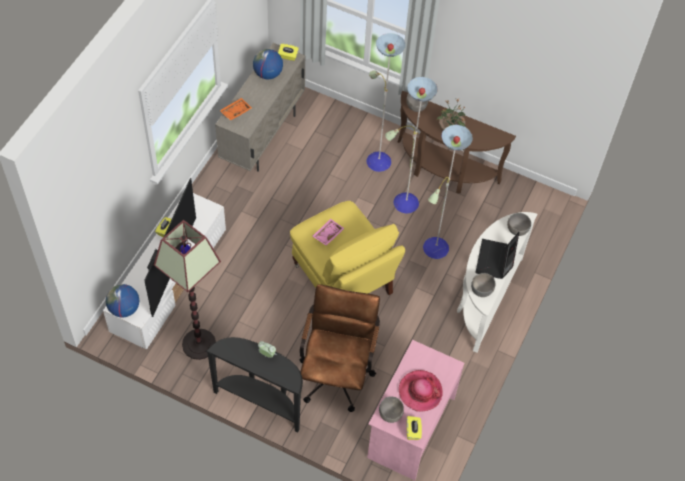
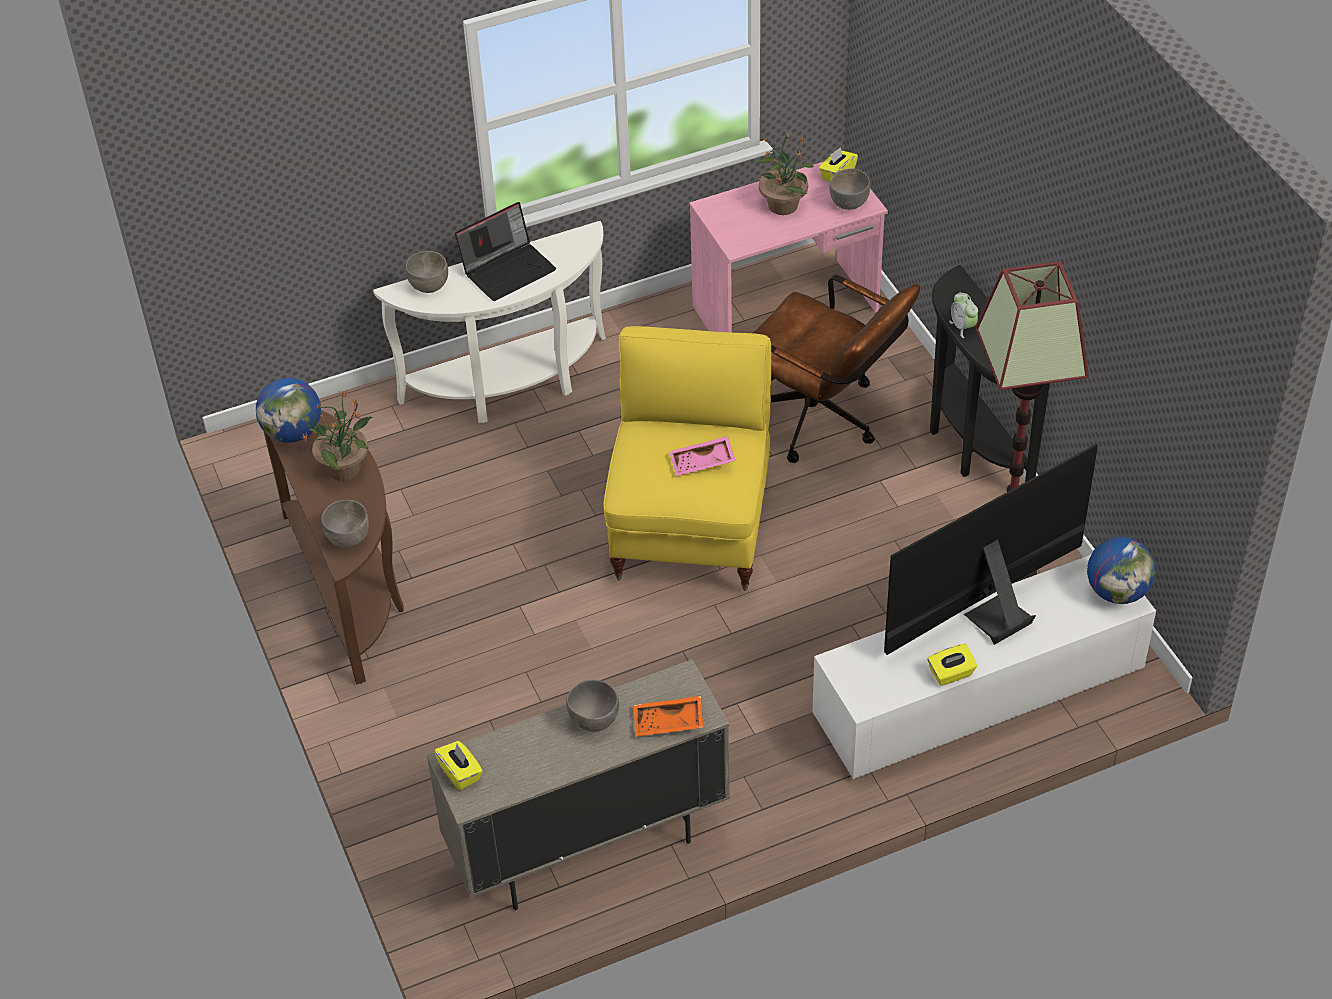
camera: 135 degrees left, 10 degrees down
(268, 74) = (535, 761): globe -> globe (293, 432)
(337, 371) = (822, 421): brown office chair -> brown office chair turned 105 degrees counterclockwise
(404, 203) = (471, 578): floor lamp -> none
(420, 391) = (783, 205): hat -> potted plant
(481, 291) = (572, 248): grey bowl -> grey bowl (593, 720)

